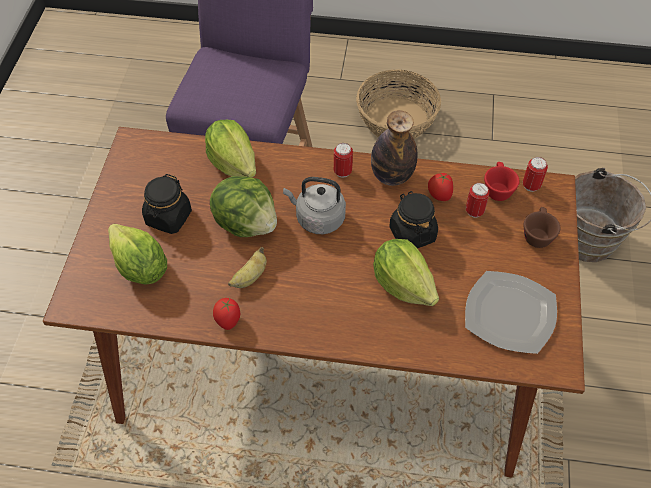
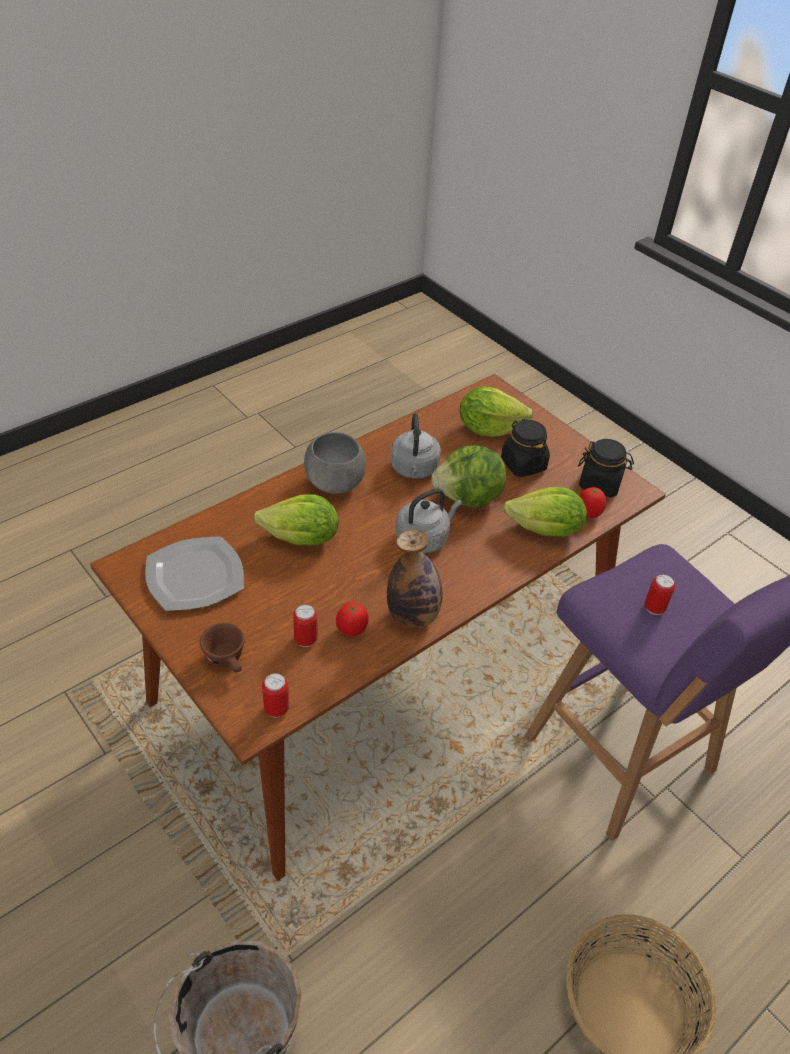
camera: 130 degrees right, 10 degrees down
(228, 321) = (391, 440): tomato -> tomato (588, 513)
(250, 277) = (414, 470): banana -> grey kettle
(323, 314) = (335, 483): none -> grey bowl
(342, 172) = (457, 588): can -> can (654, 608)
(412, 234) = (337, 580): black jar -> black jar (600, 484)
(497, 188) = (306, 679): red cup -> none

